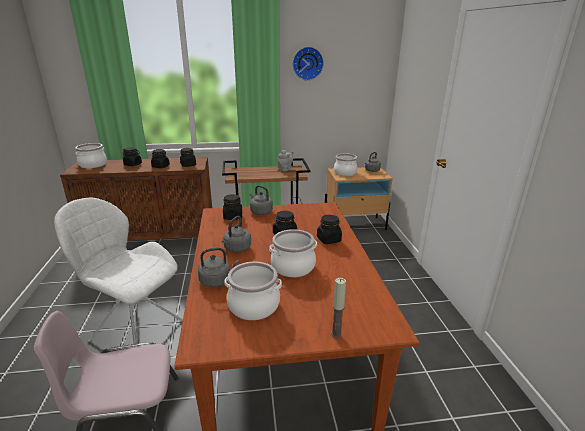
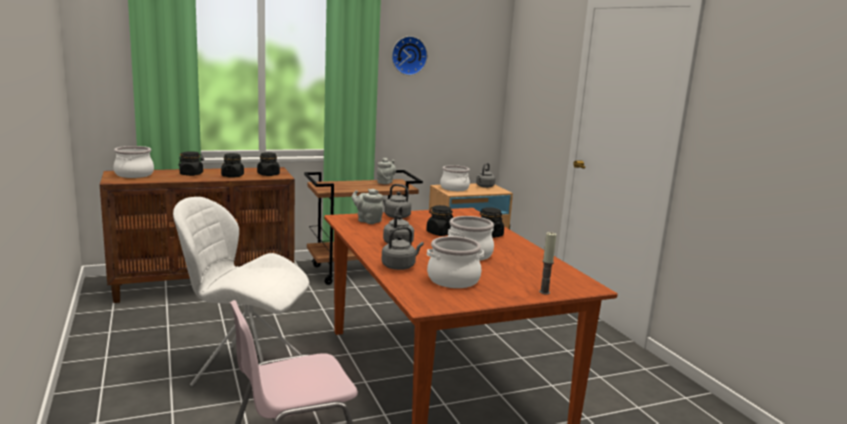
camera: 15 degrees left, 10 degrees down
(233, 216) = (367, 221): black jar -> grey teapot

